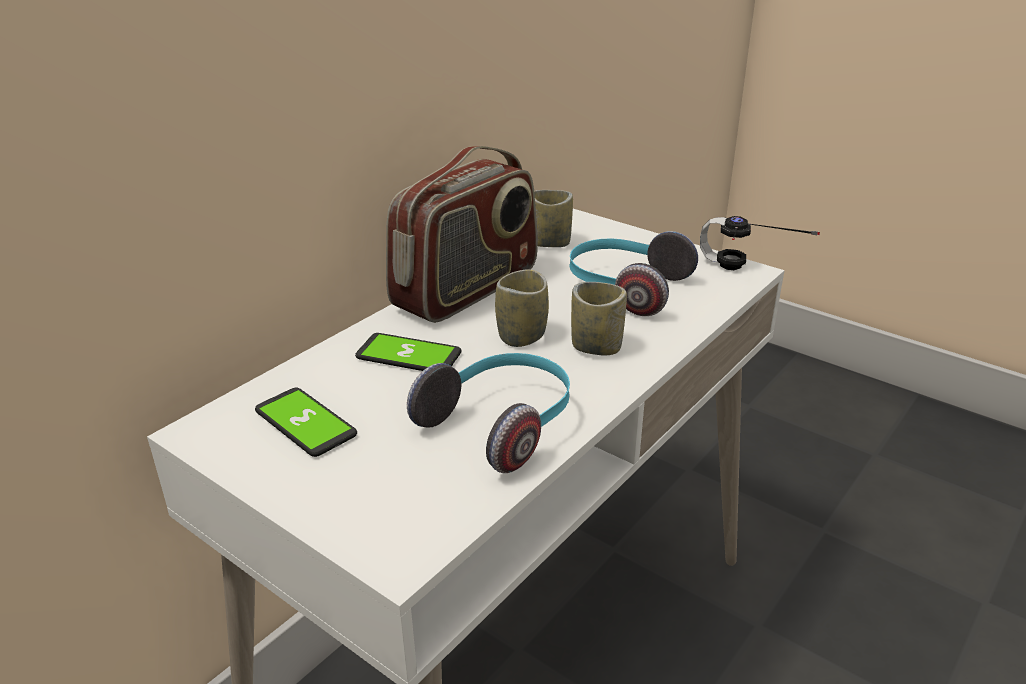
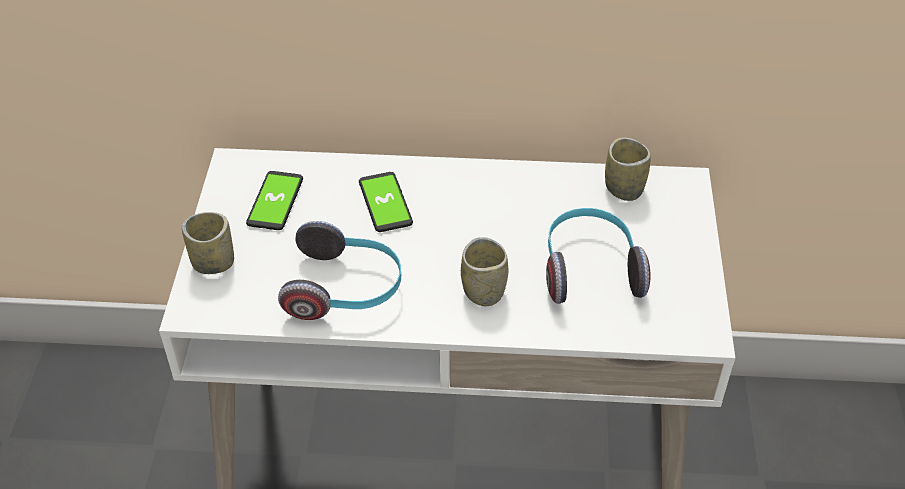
camera: 55 degrees right, 15 degrees up
(467, 290) = (498, 183): radio -> none
(521, 336) = (461, 245): cup -> cup (213, 262)
(745, 275) = (694, 334): headphones -> none

